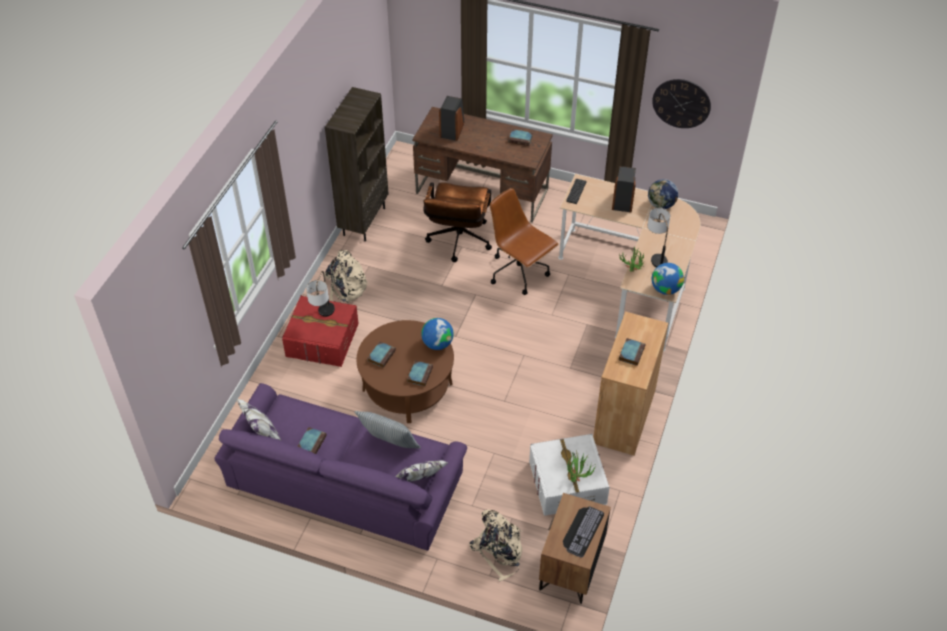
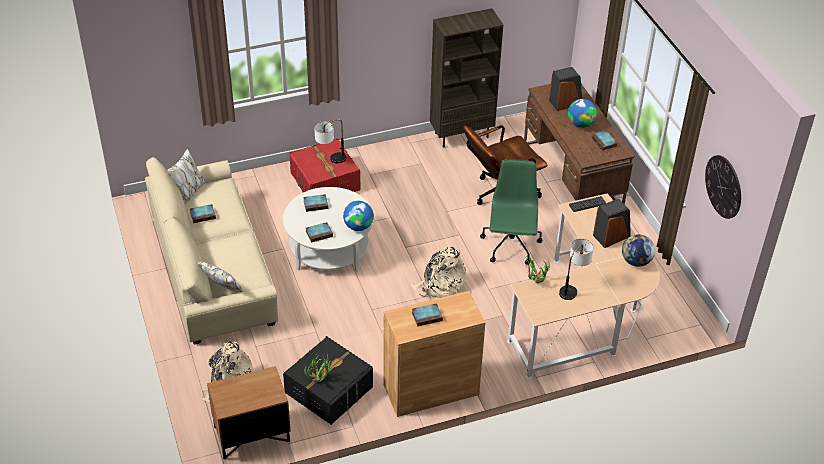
camera: 50 degrees right, 5 degrees down
(345, 289) = (385, 165): beige backpack -> beige backpack (440, 285)
(345, 482) = (212, 267): purple sofa -> beige sofa
(389, 446) = (239, 255): pillow -> none
(407, 386) = (329, 249): brown coffee table -> white coffee table
(519, 273) = (511, 246): brown office chair -> green office chair
(567, 483) = (328, 390): white storage box -> black storage box
(582, 530) = (250, 395): keyboard -> none
(665, 289) = (540, 312): globe -> globe (580, 124)

